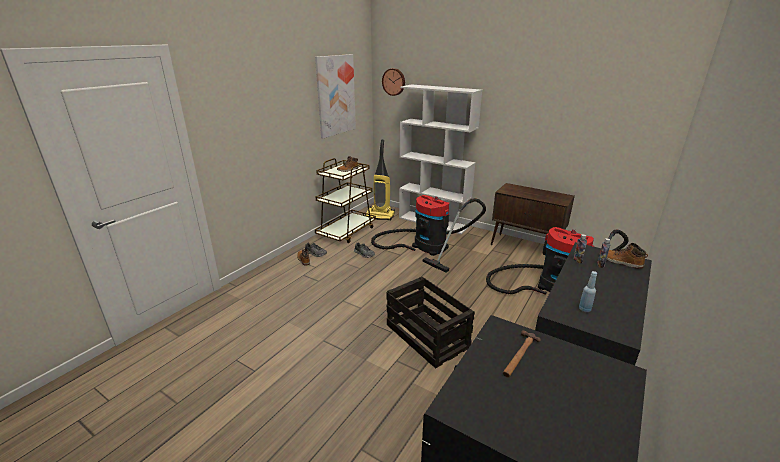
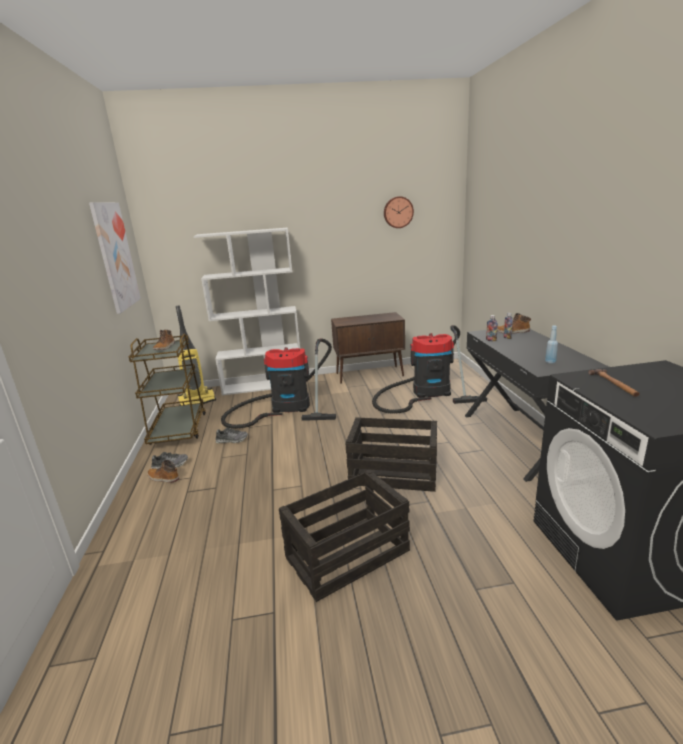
camera: 40 degrees left, 5 degrees down
(324, 368) = (346, 555): none -> crate
(394, 82) = (170, 235): wall clock -> wall clock (398, 212)

